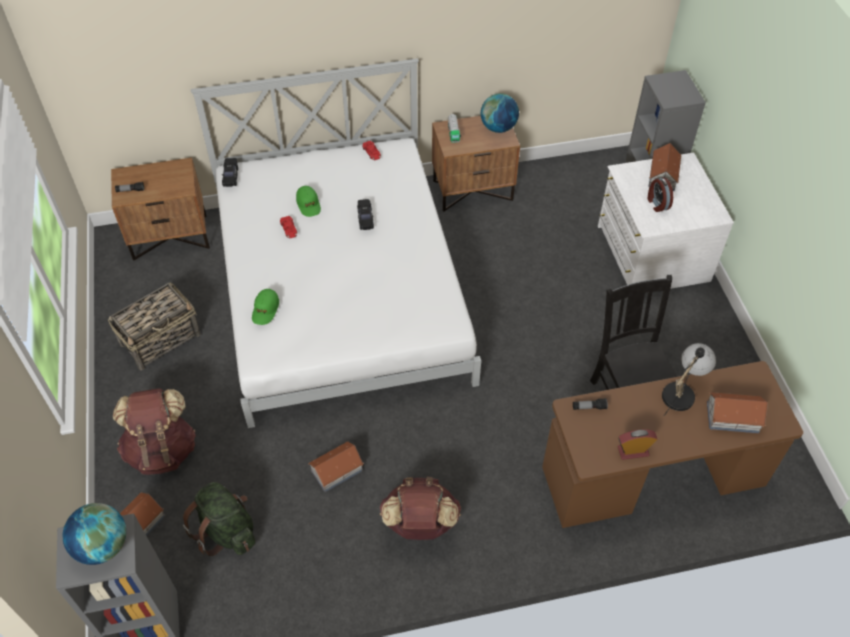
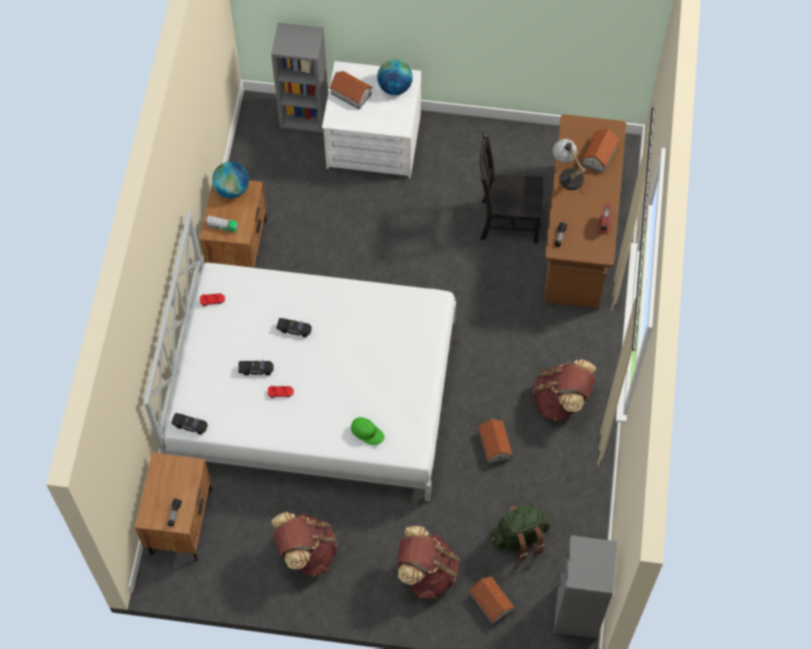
camera: 70 degrees left, 10 degrees up
(102, 546) = (590, 558): globe -> globe (394, 87)
(161, 339) = (306, 552): basket -> brown backpack
(308, 204) = (256, 369): green cap -> black toy car
(657, 203) = (380, 111): alarm clock -> none

